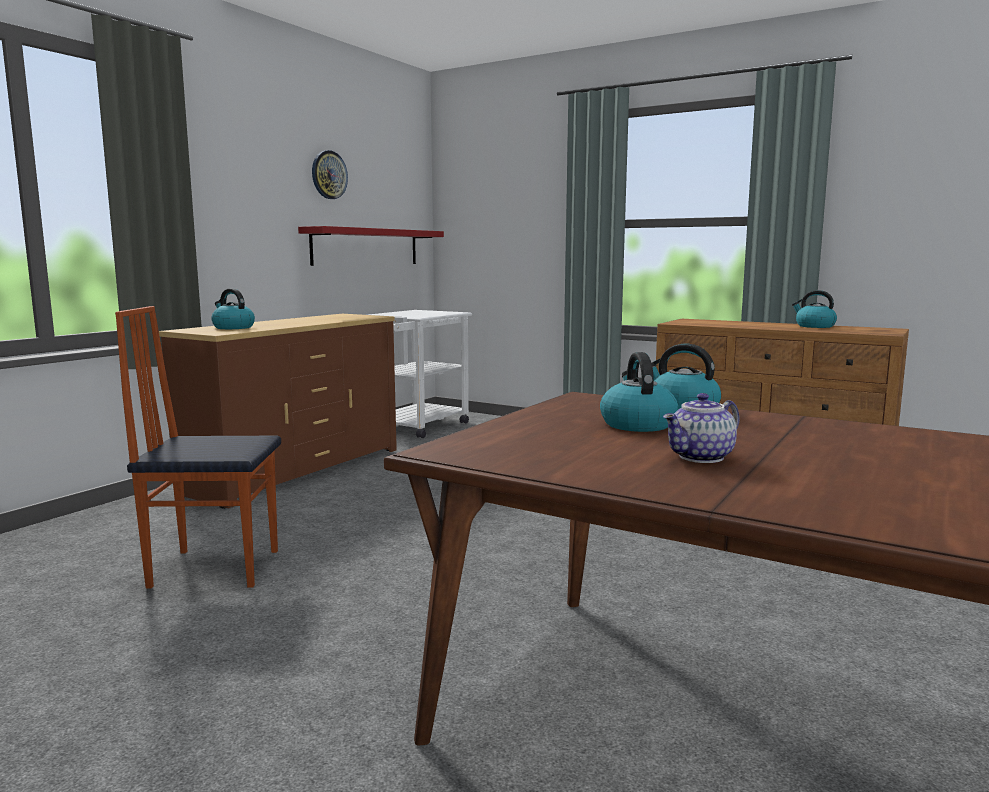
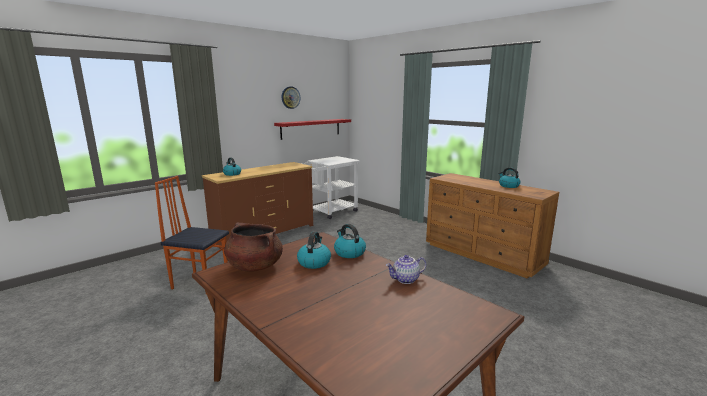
camera: 15 degrees right, 5 degrees up
(519, 437) = (254, 266): none -> brown cooking pot
(701, 457) = (306, 291): teapot -> teapot (405, 280)

